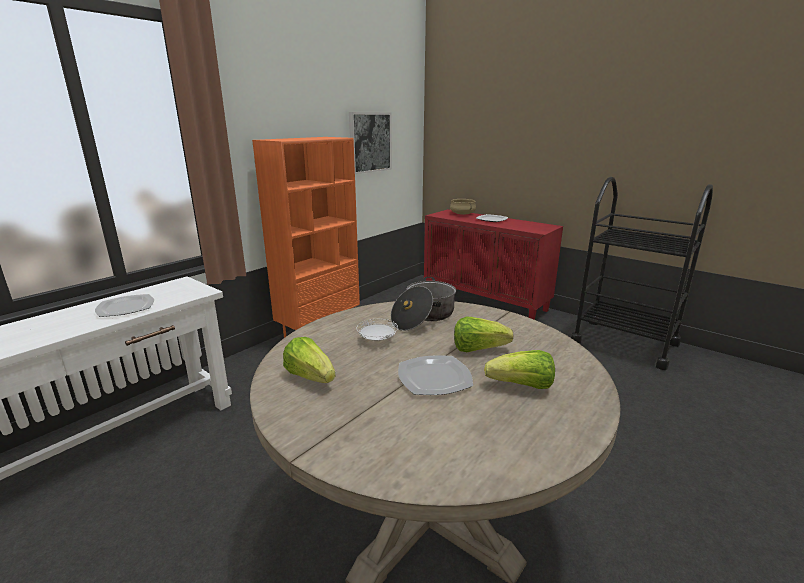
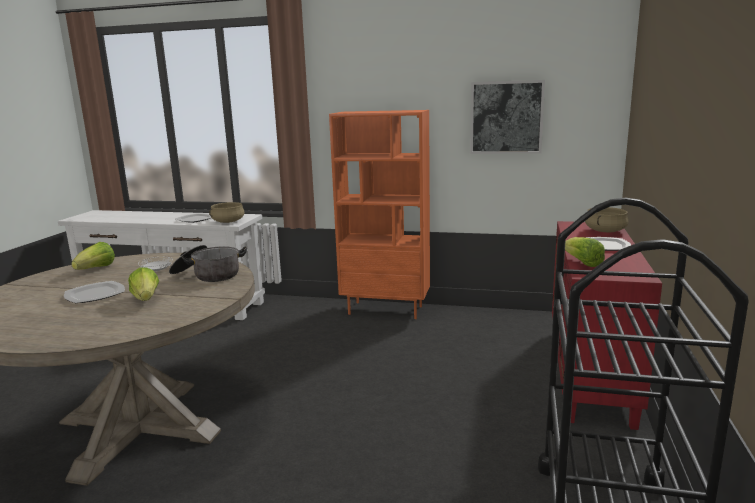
camera: 65 degrees right, 5 degrees down
(187, 293) = (228, 221): none -> beige cooking pot
(522, 386) = (80, 319): lettuce -> lettuce (582, 263)

